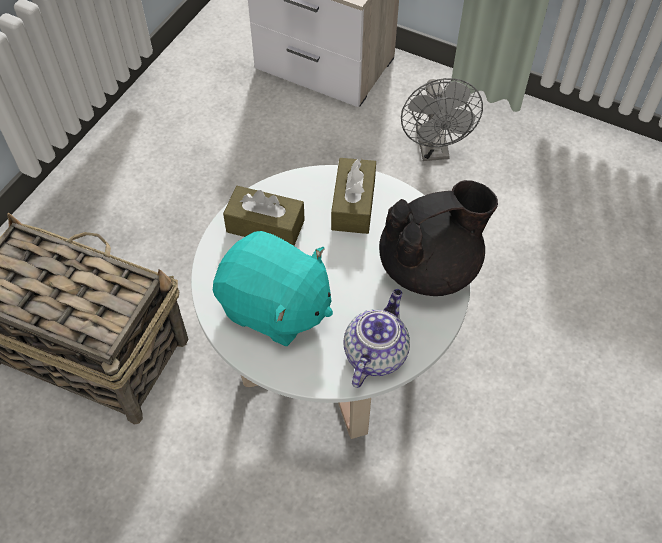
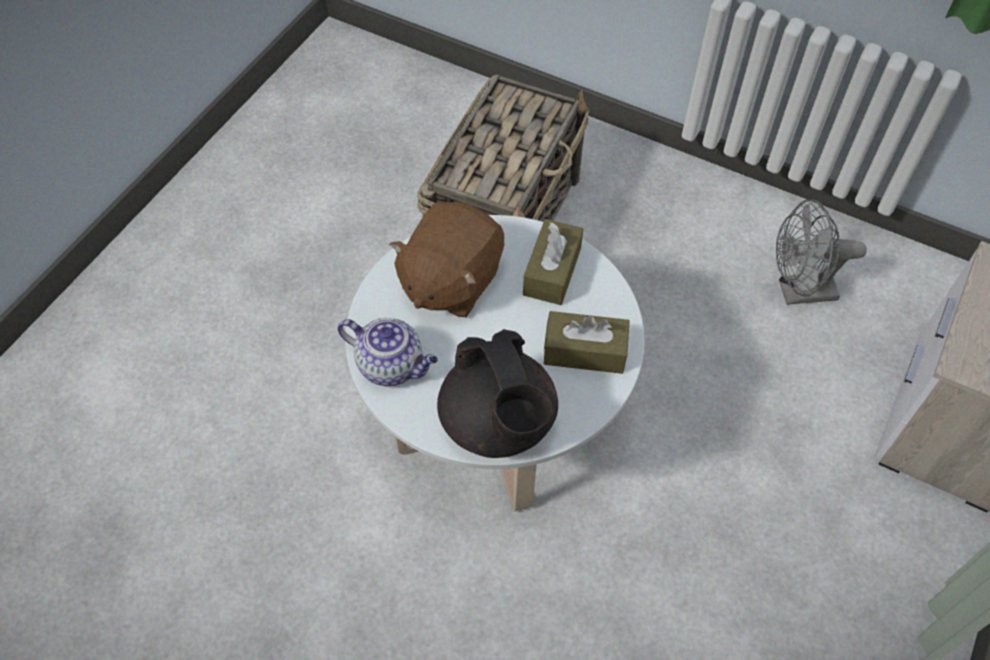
camera: 90 degrees right, 0 degrees up
(275, 308) = (450, 281): turquoise plush toy -> brown plush toy
(434, 150) = (814, 555): grey fan -> grey fan (798, 292)

